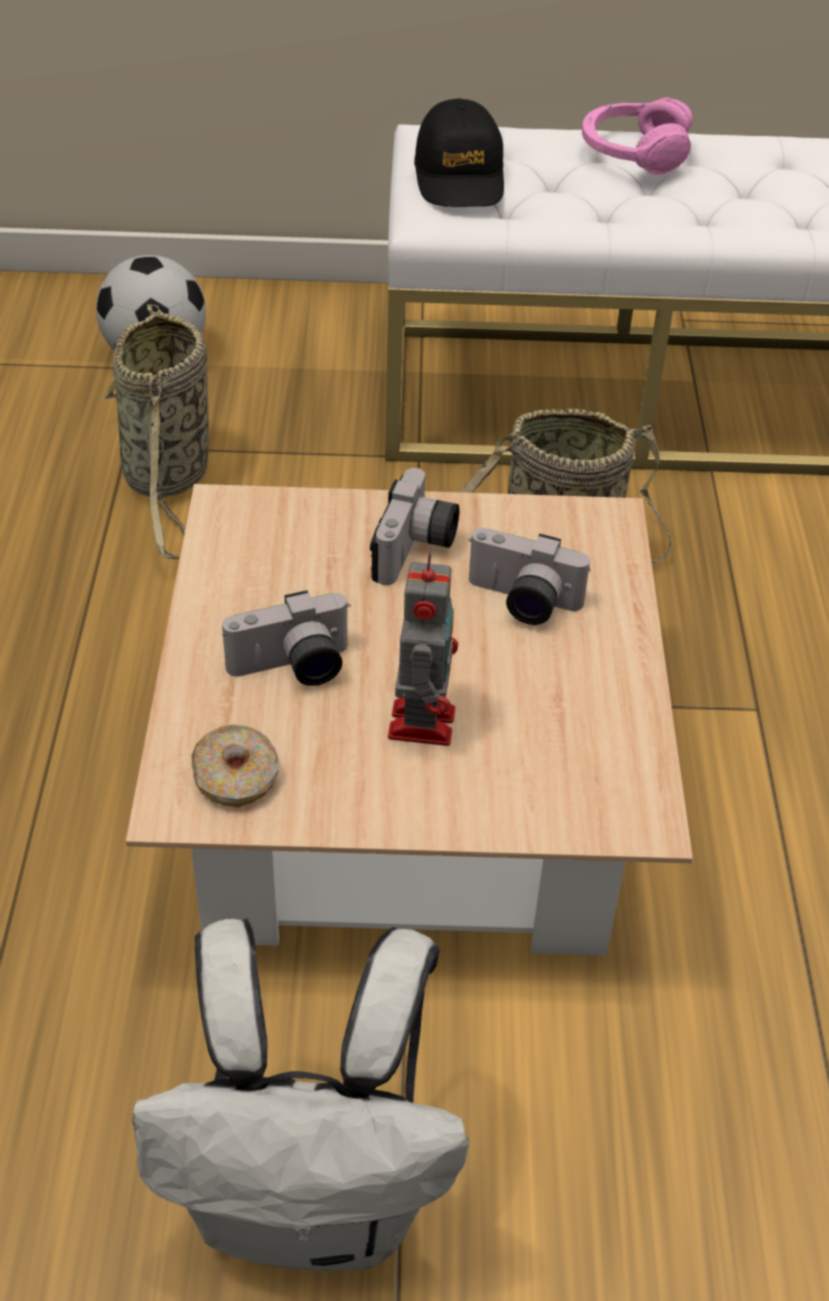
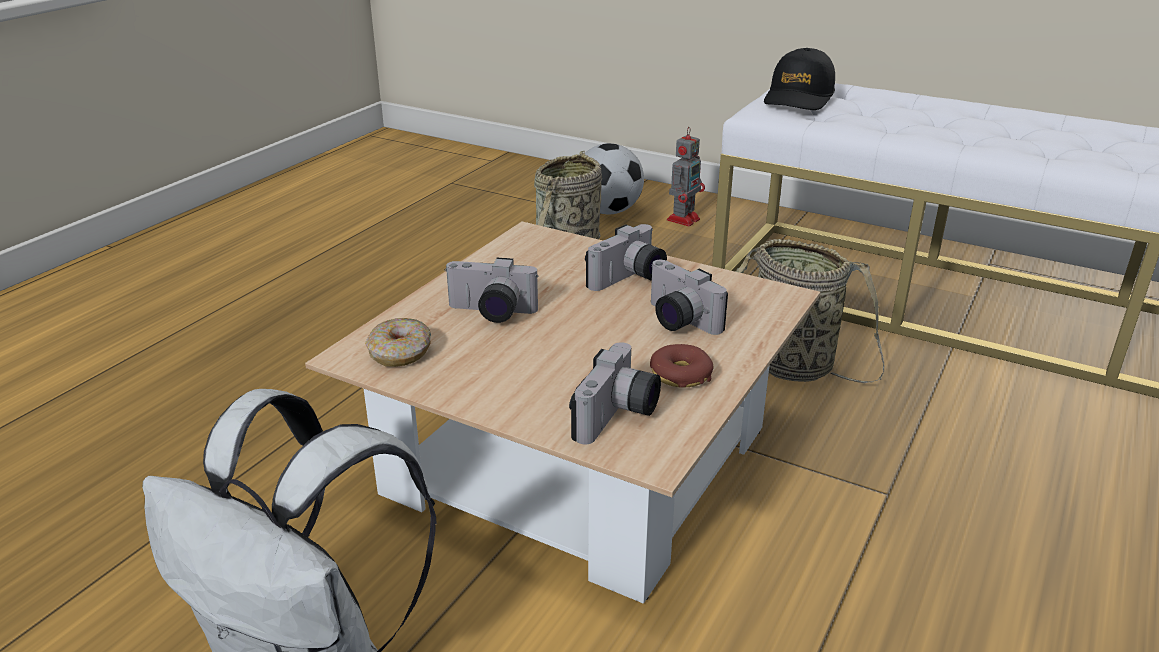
camera: 30 degrees right, 15 degrees down
(422, 720) = (547, 359): toy robot -> toy robot (684, 219)
(567, 778) = (618, 417): none -> camera
(586, 688) = (680, 375): none -> donut
(633, 153) = (938, 105): pink headphones -> none

